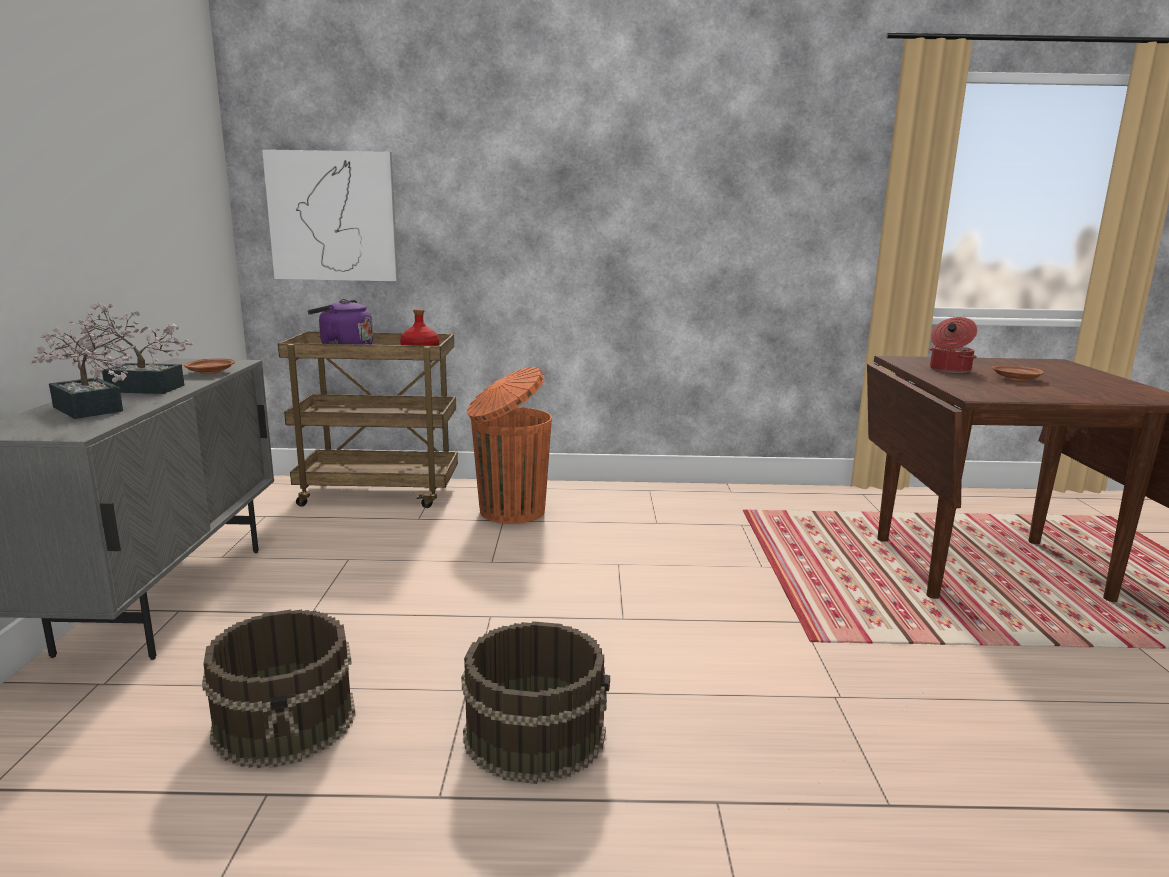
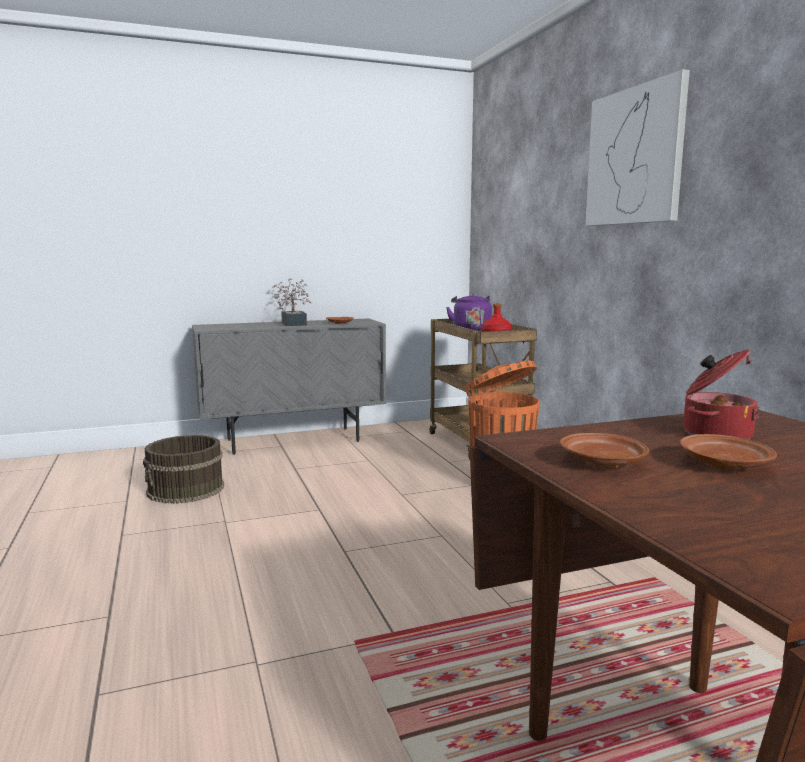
camera: 70 degrees right, 5 degrees down
(90, 411) = (245, 325): potted plant -> none
(333, 216) = (501, 235): picture -> picture (634, 156)
(535, 733) = (182, 547): brown bucket -> none
(1022, 392) = (602, 462): none -> brown plate

